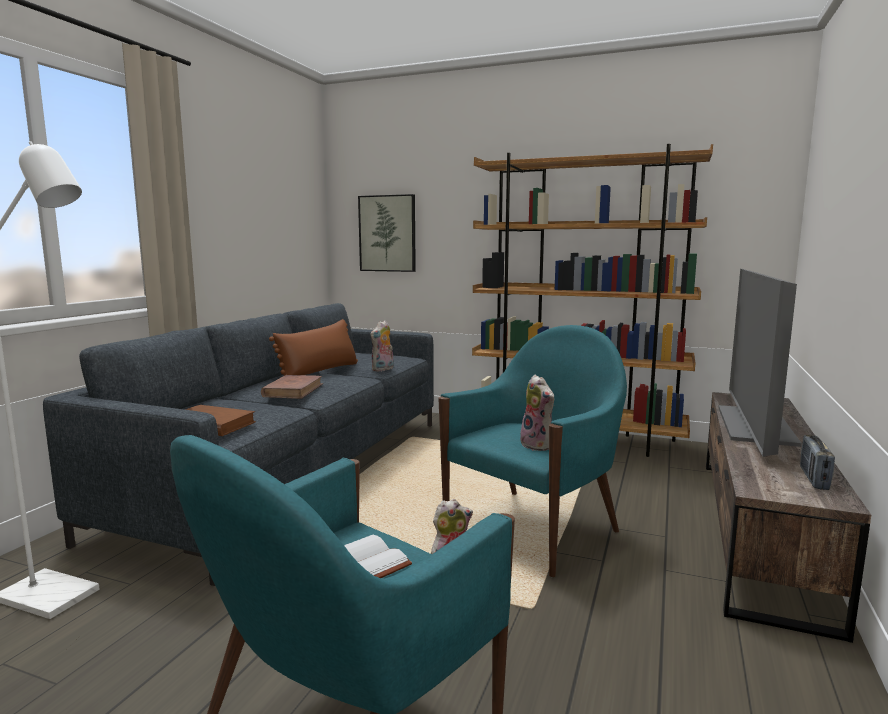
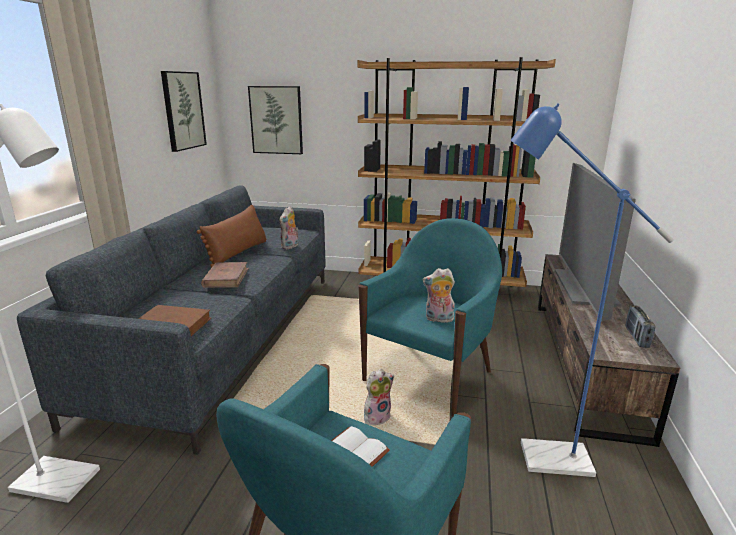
camera: 10 degrees left, 10 degrees up
(281, 217) = (183, 110): none -> picture
(538, 445) = (438, 319): plush toy -> plush toy turned 135 degrees clockwise
(666, 637) = (542, 458): none -> blue floor lamp

